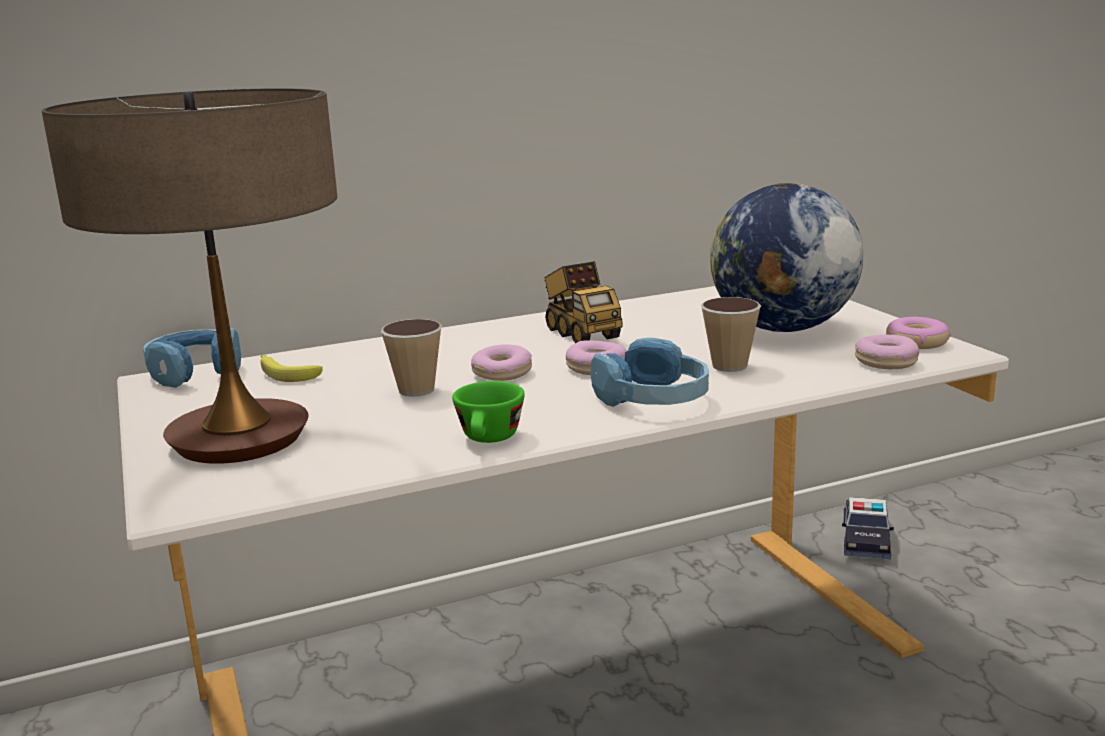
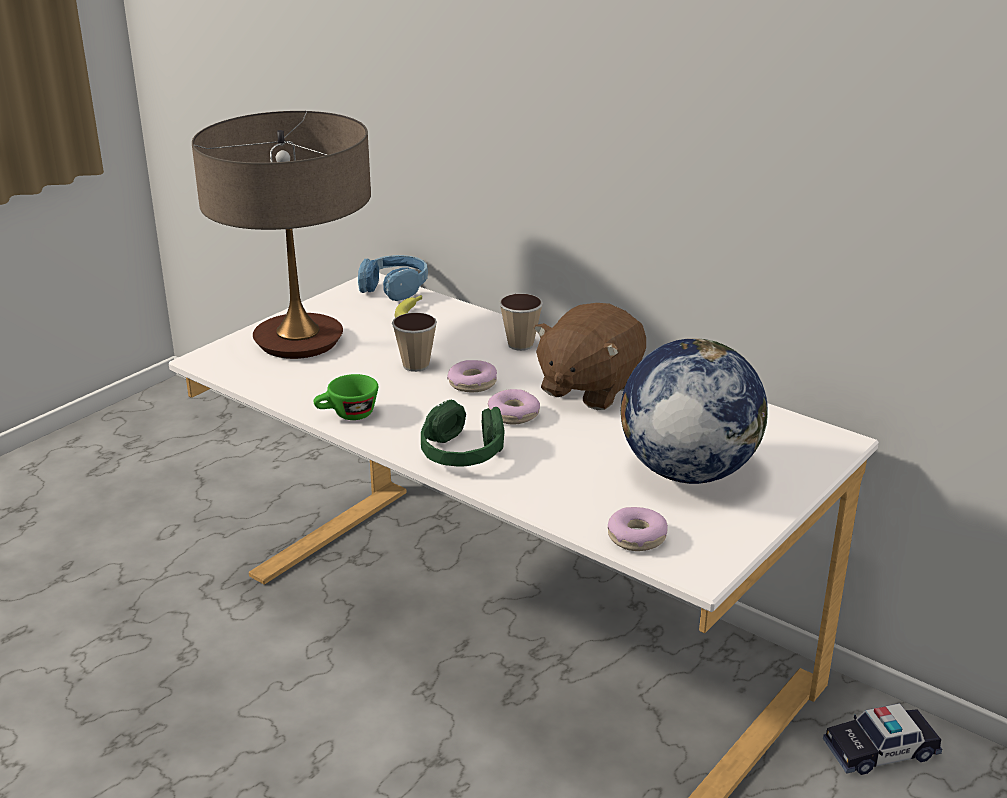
camera: 60 degrees right, 10 degrees up
(581, 333) = (589, 388): toy truck -> brown plush toy
(652, 399) = (462, 452): blue headphones -> green headphones
(729, 366) = (563, 467): cup -> cup (520, 345)
(916, 342) = (710, 545): donut -> none

